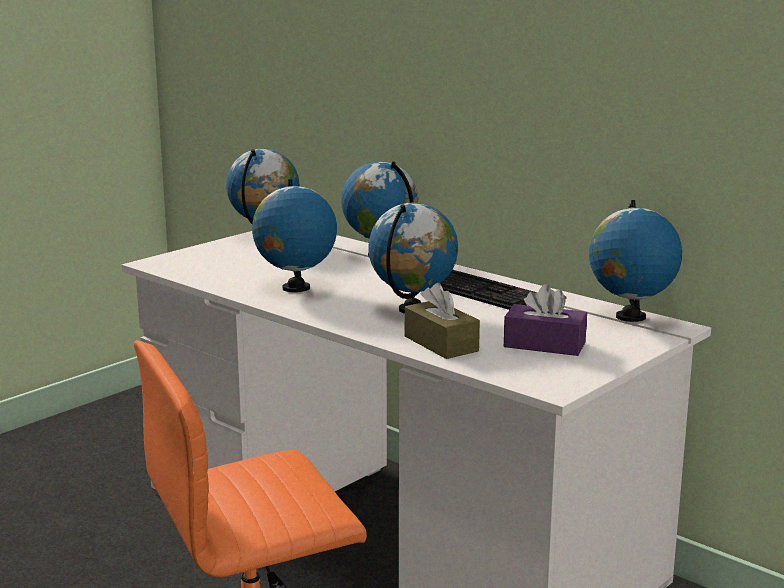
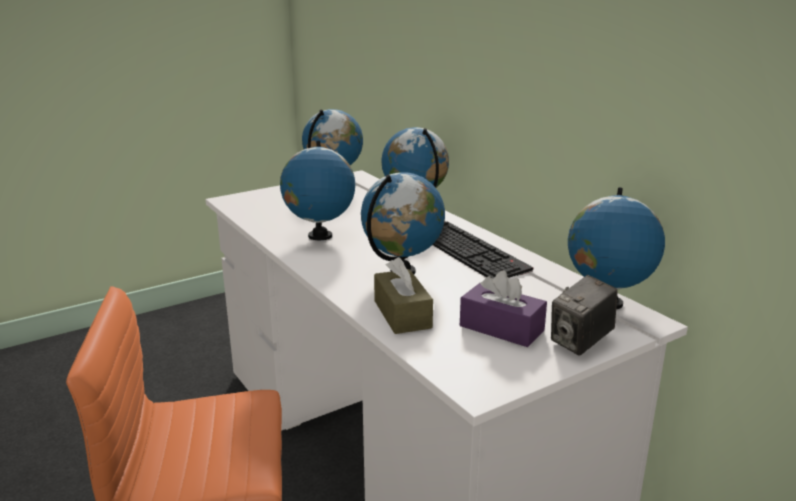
camera: 15 degrees right, 5 degrees up
(623, 347) = (580, 342): none -> camera

